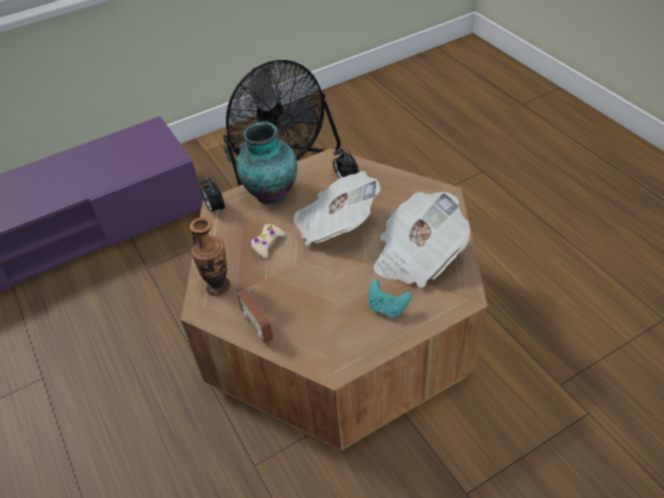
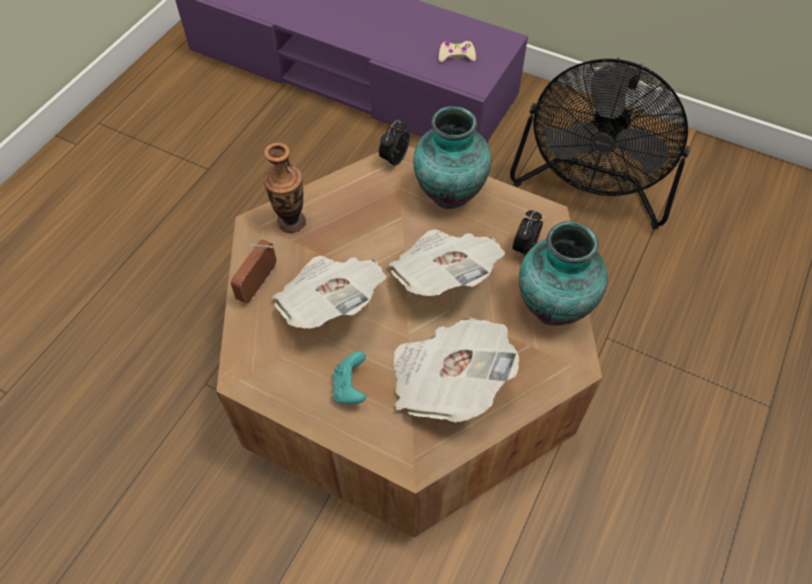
camera: 55 degrees right, 10 degrees up
(267, 244) = (374, 230): beige game controller -> beige game controller (456, 56)
(309, 292) = (330, 303): none -> newspaper
(397, 186) = (552, 306): none -> vase

